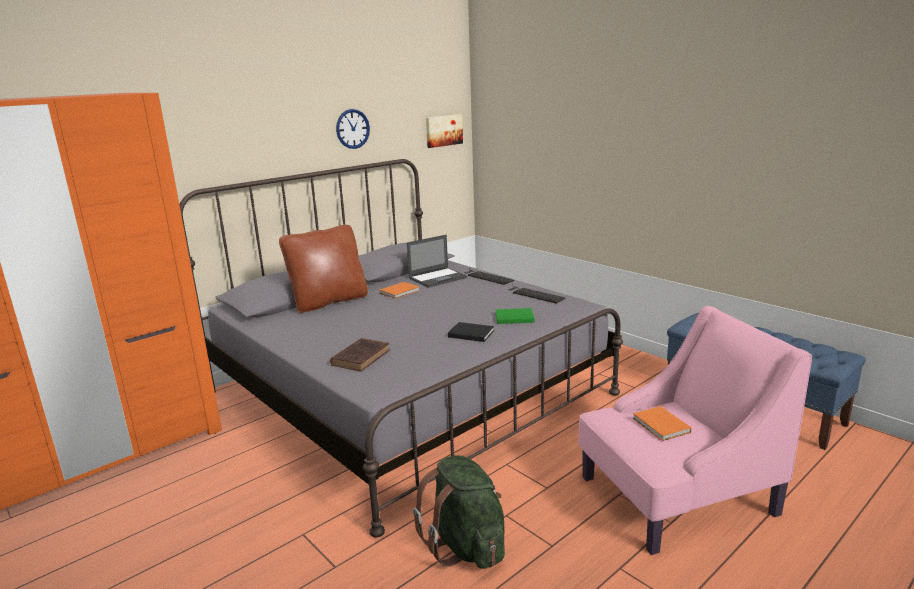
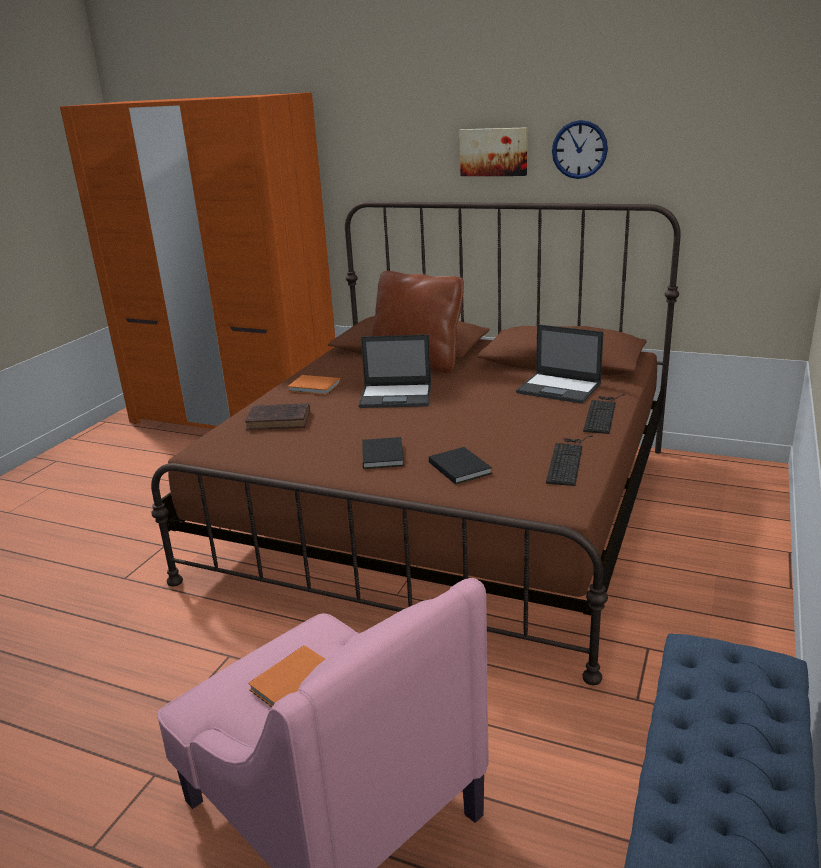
camera: 65 degrees right, 5 degrees up
(379, 316) = (397, 396): none -> laptop
(400, 292) = (485, 384): orange book -> orange book (315, 387)
(407, 392) = (444, 509): grey bed -> brown bed
(443, 130) = (762, 166): picture -> picture (494, 152)
(466, 546) = (169, 643): green backpack -> none
(513, 317) = (459, 467): green book -> black book

